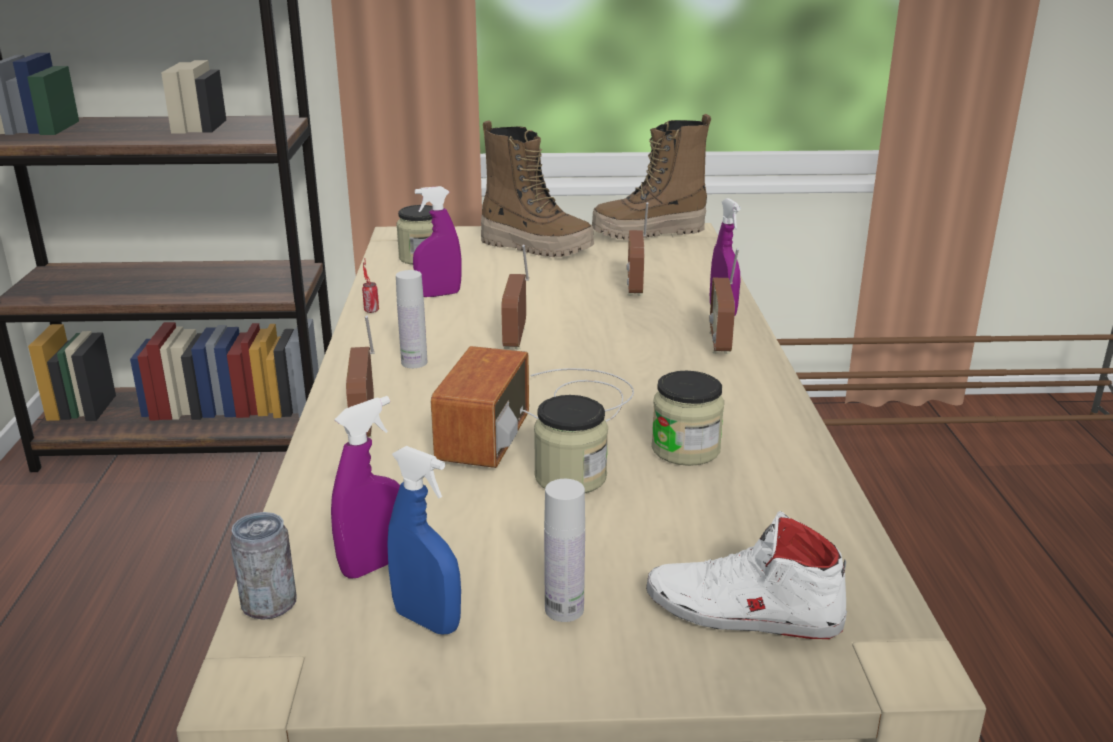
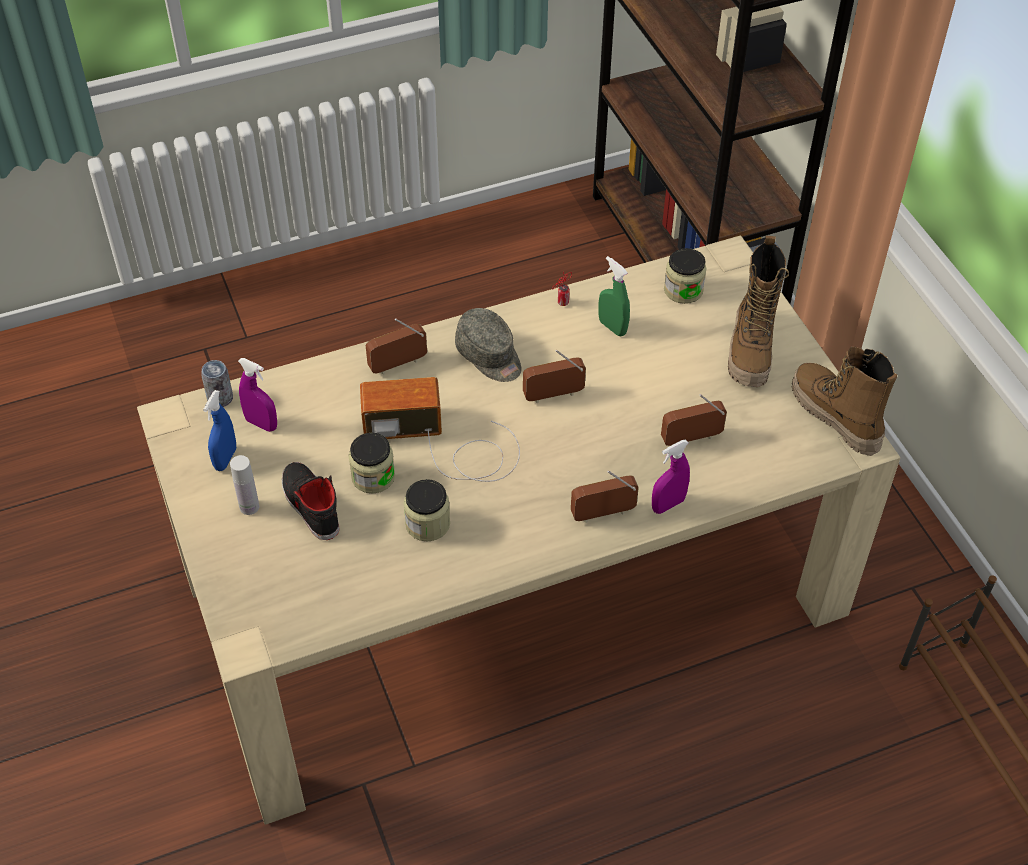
camera: 70 degrees right, 25 degrees up
(414, 362) = (489, 356): white bottle -> grey cap
(439, 294) = (612, 327): purple spray bottle -> green spray bottle
(595, 543) = (309, 505): none -> black shoe
(743, 612) = (267, 578): white shoe -> none

